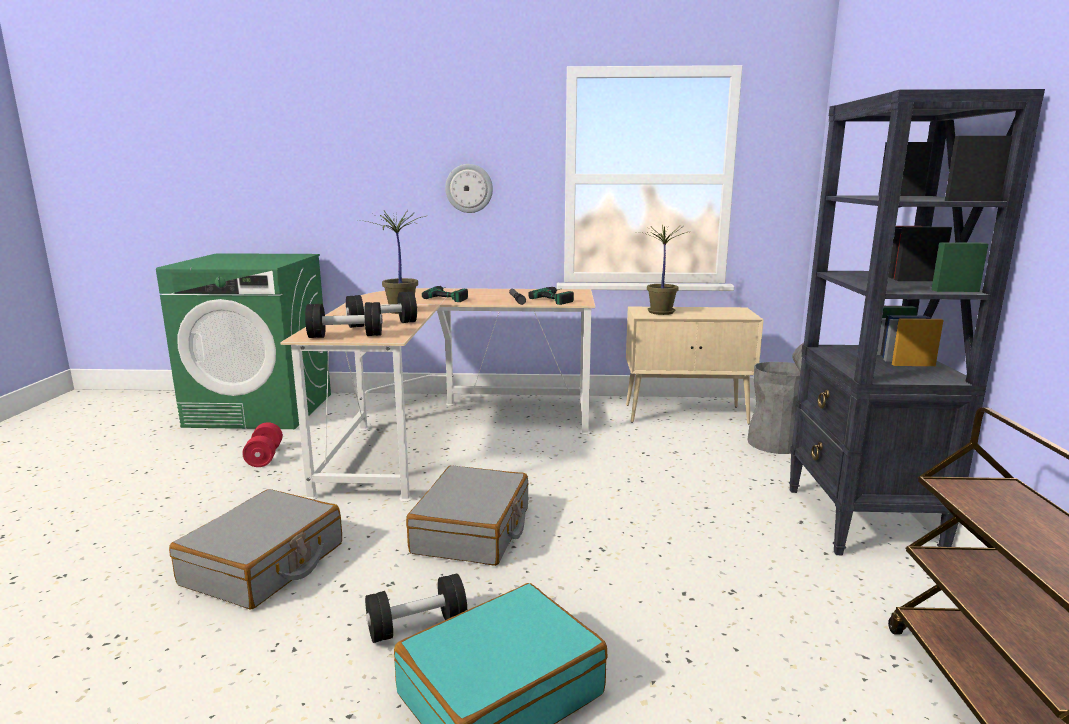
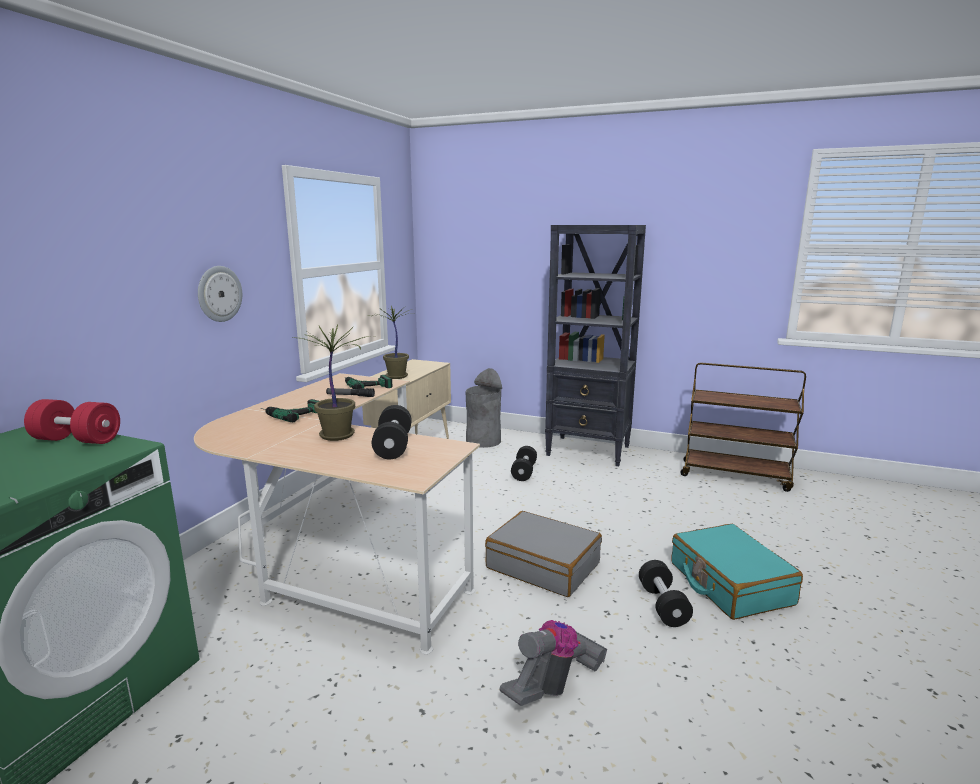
camera: 70 degrees left, 0 degrees up
(264, 457) = (273, 689): red dumbbell -> red dumbbell (77, 440)
(264, 564) = (554, 684): grey suitcase -> vacuum cleaner
(346, 336) = (430, 462): black dumbbell -> black dumbbell (524, 472)

